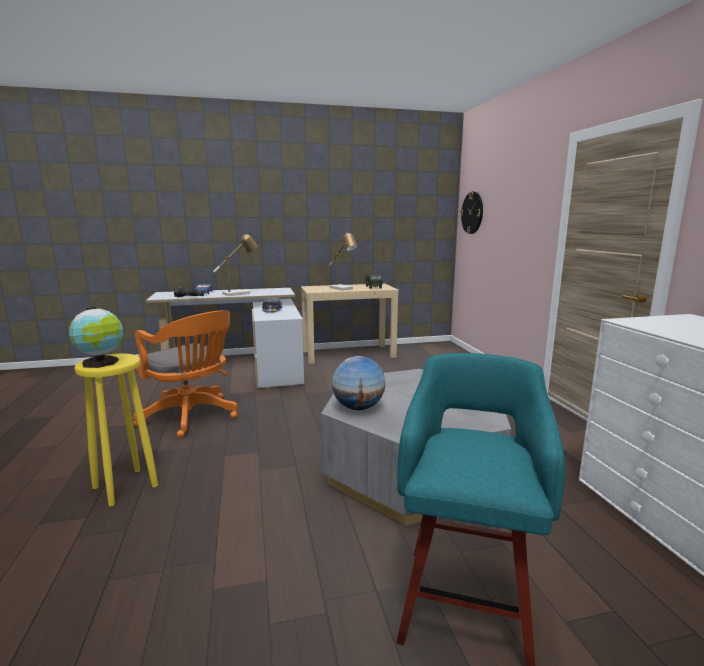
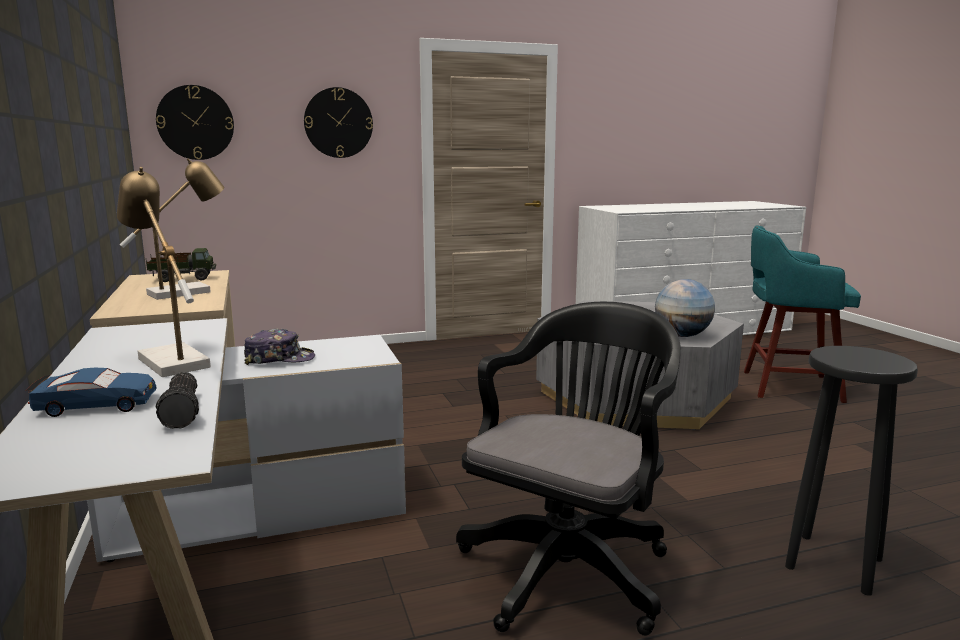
camera: 95 degrees left, 0 degrees up
(101, 363) = (875, 359): globe -> none
(125, 486) = (833, 563): yellow stool -> black stool
(192, 417) = (570, 566): orange office chair -> black office chair
(519, 210) = (338, 123): none -> wall clock

